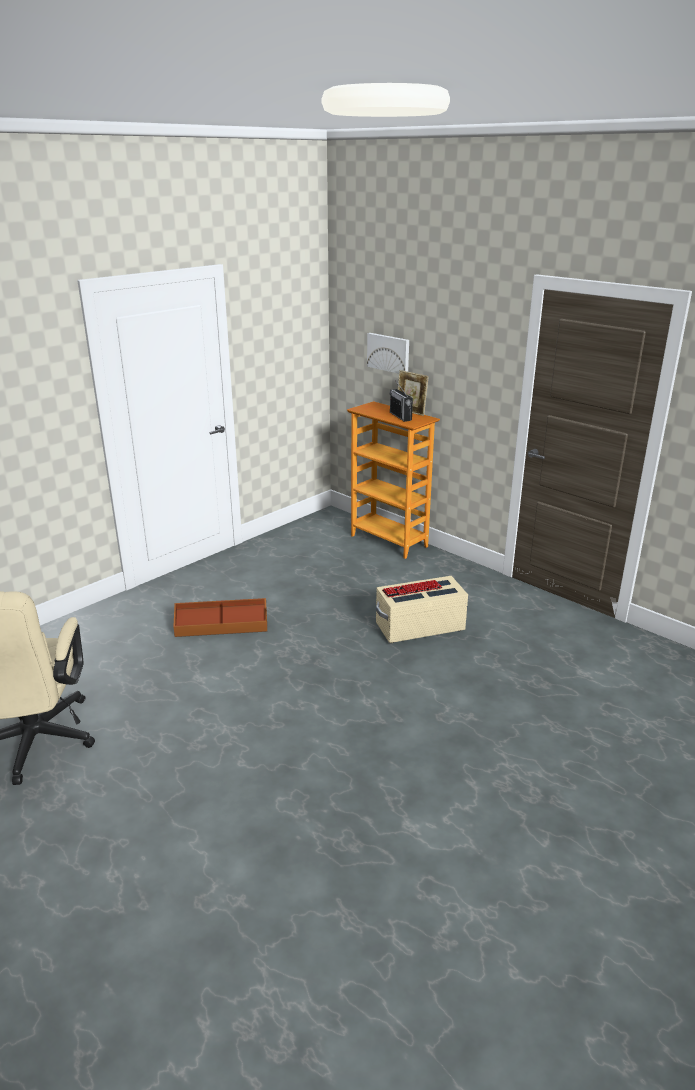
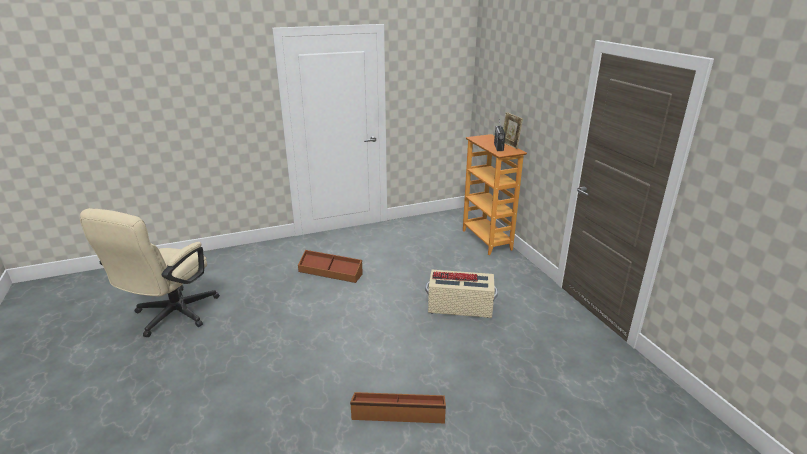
camera: 25 degrees right, 0 degrees up
(389, 353) = (503, 98): picture -> none
(444, 763) = (398, 412): none -> brown storage box

